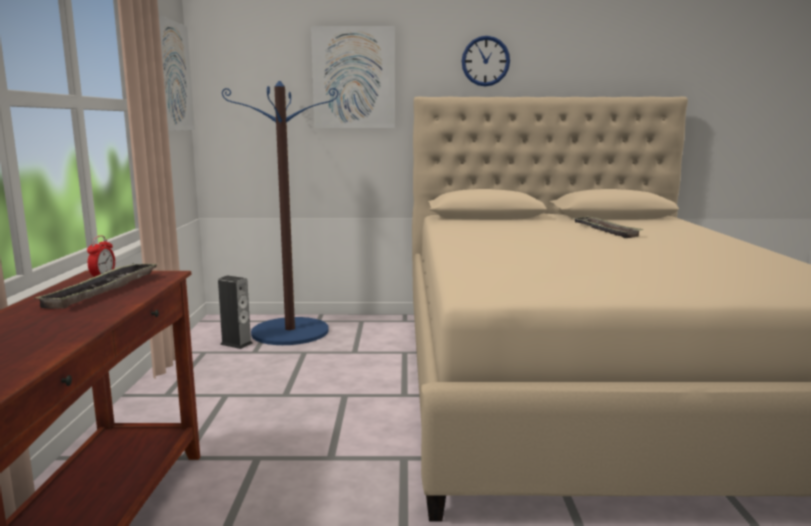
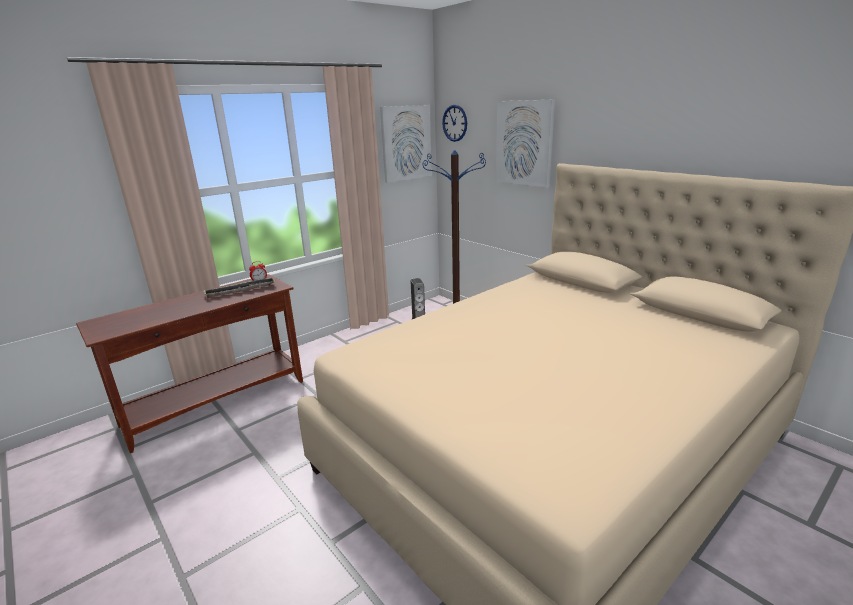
camera: 50 degrees right, 10 degrees up
(485, 61) = (627, 131): wall clock -> wall clock (455, 123)
(605, 231) = (619, 329): tray -> none

